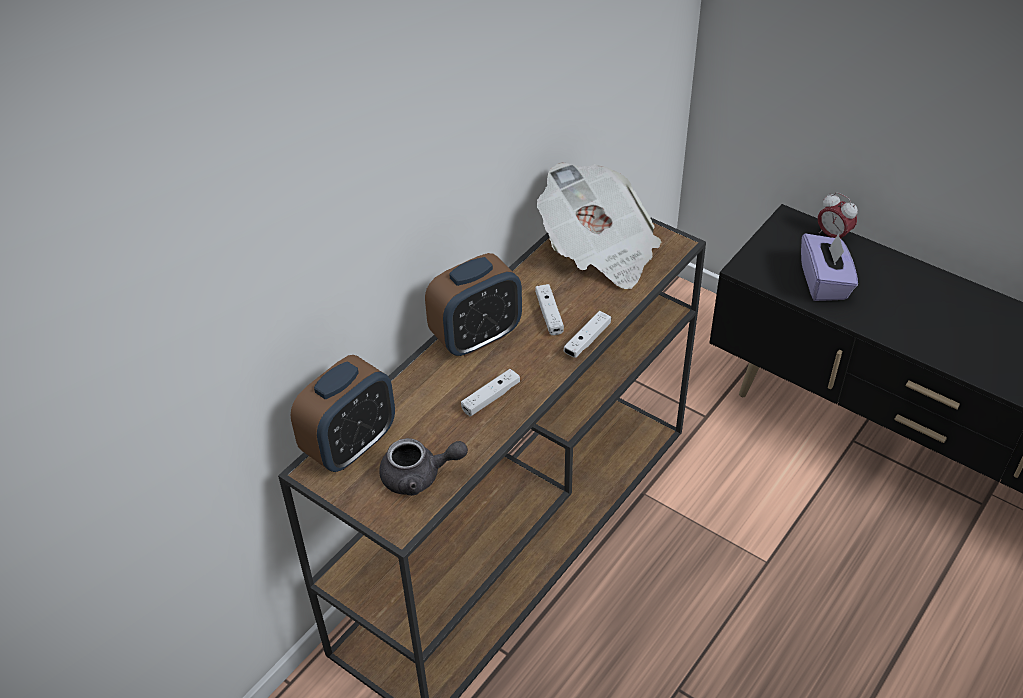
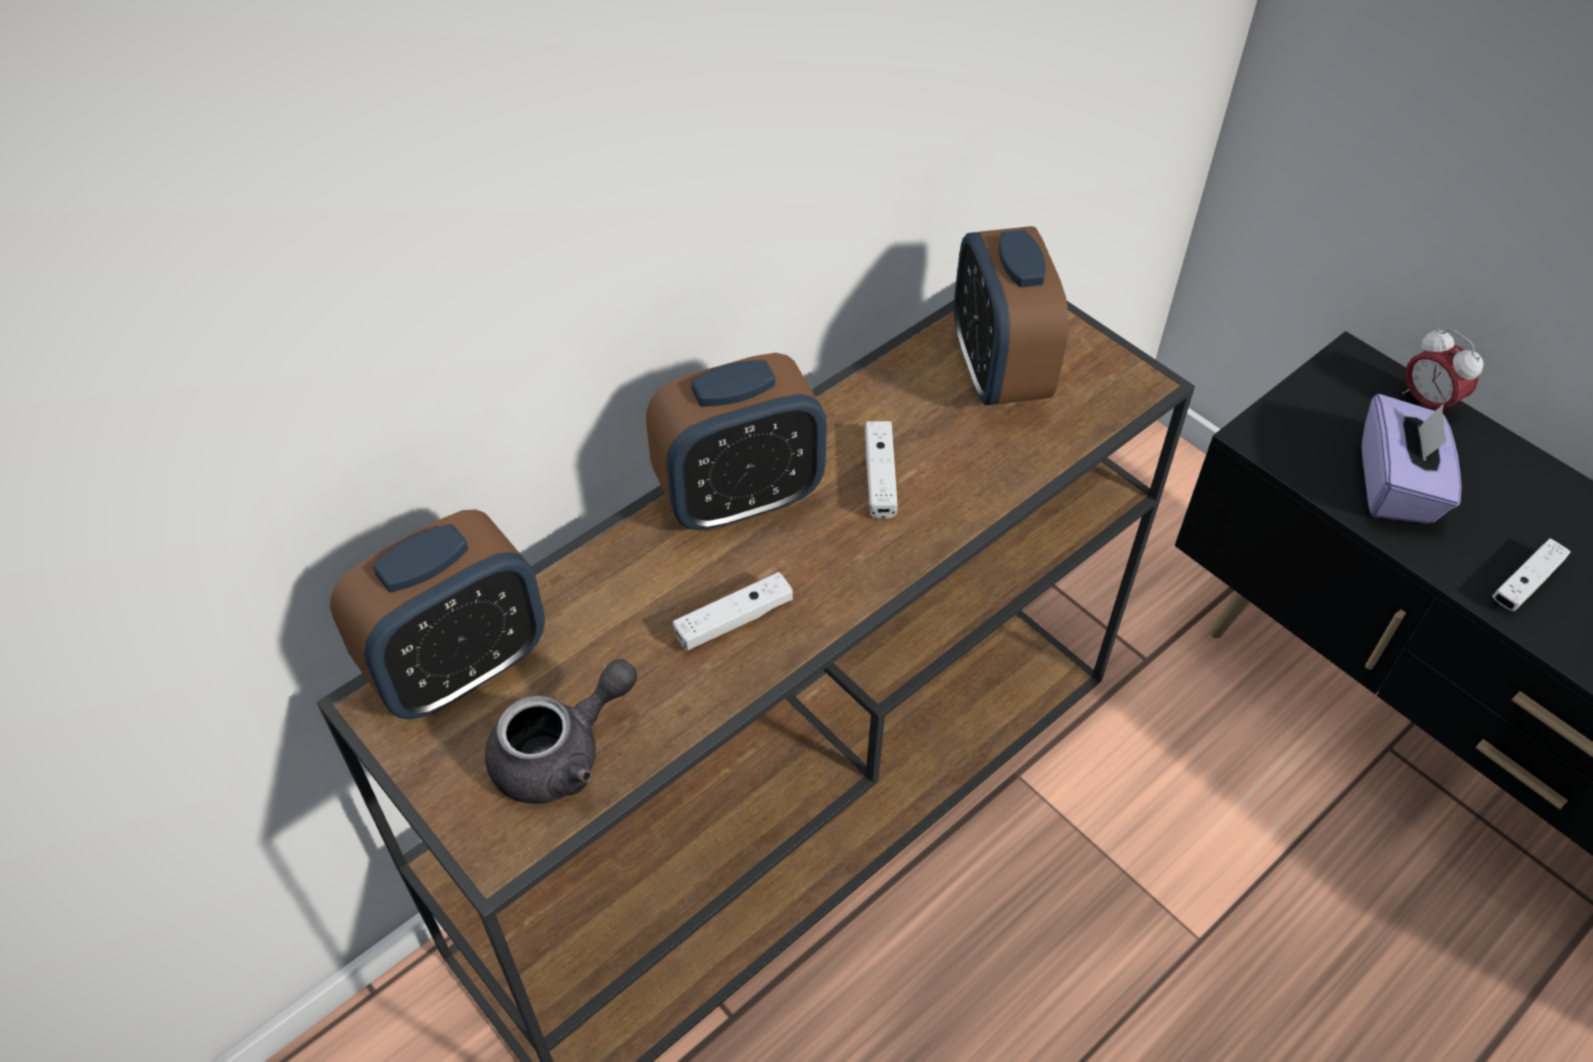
camera: 10 degrees right, 5 degrees up
(419, 476) = (562, 754): grey teapot -> grey teapot turned 45 degrees counterclockwise
(587, 340) = (936, 539): white game controller -> white game controller (1525, 583)
(599, 250) = (998, 372): newspaper -> alarm clock

